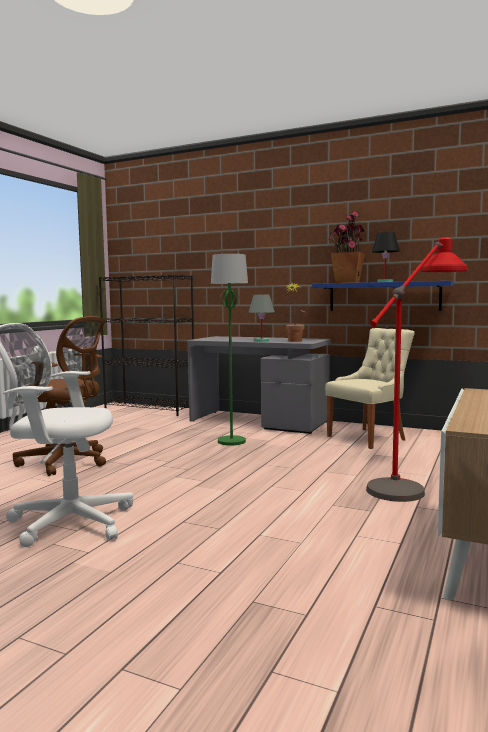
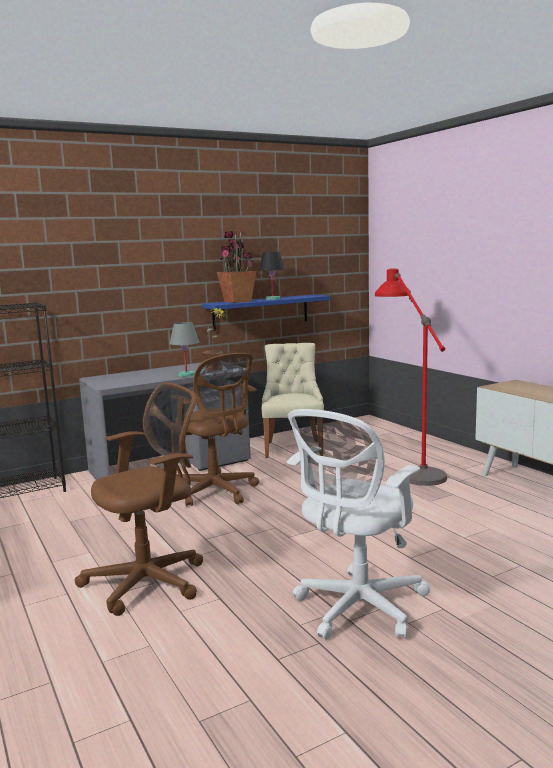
camera: 55 degrees left, 5 degrees up
(231, 441) = (217, 492): green floor lamp -> brown office chair

